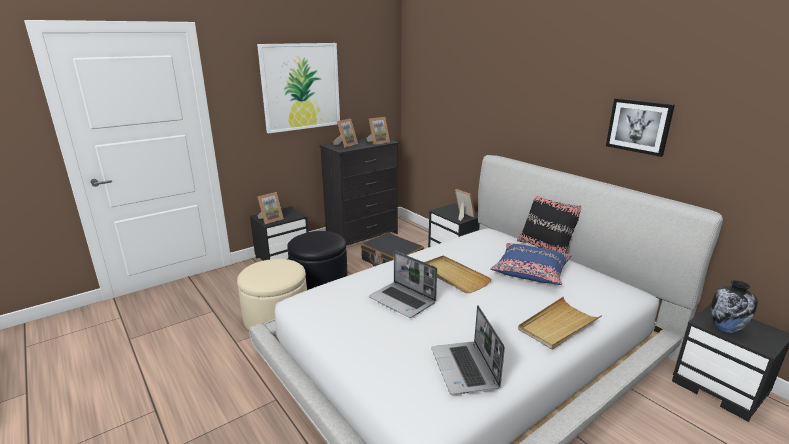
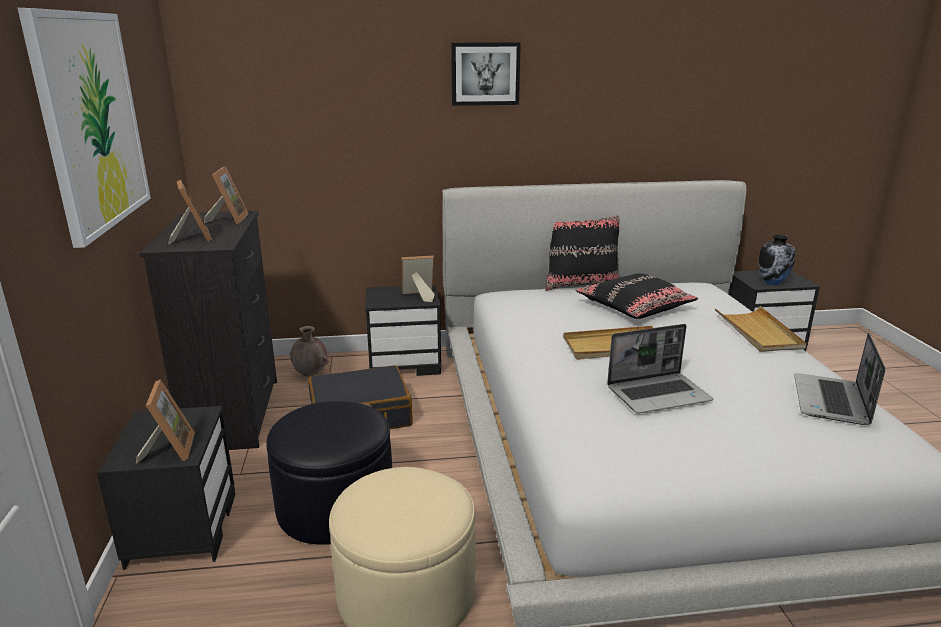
camera: 60 degrees left, 0 degrees up
(413, 237) = (310, 374): none -> brown vase
(465, 369) = (831, 401): laptop -> laptop turned 90 degrees clockwise
(530, 271) = (634, 307): blue pillow -> black pillow
(639, 126) = (638, 110): picture -> picture (485, 74)

